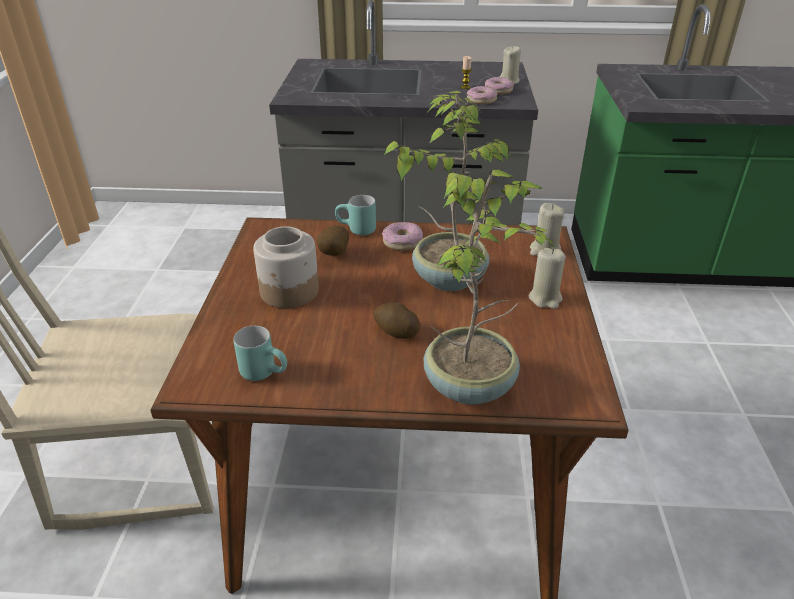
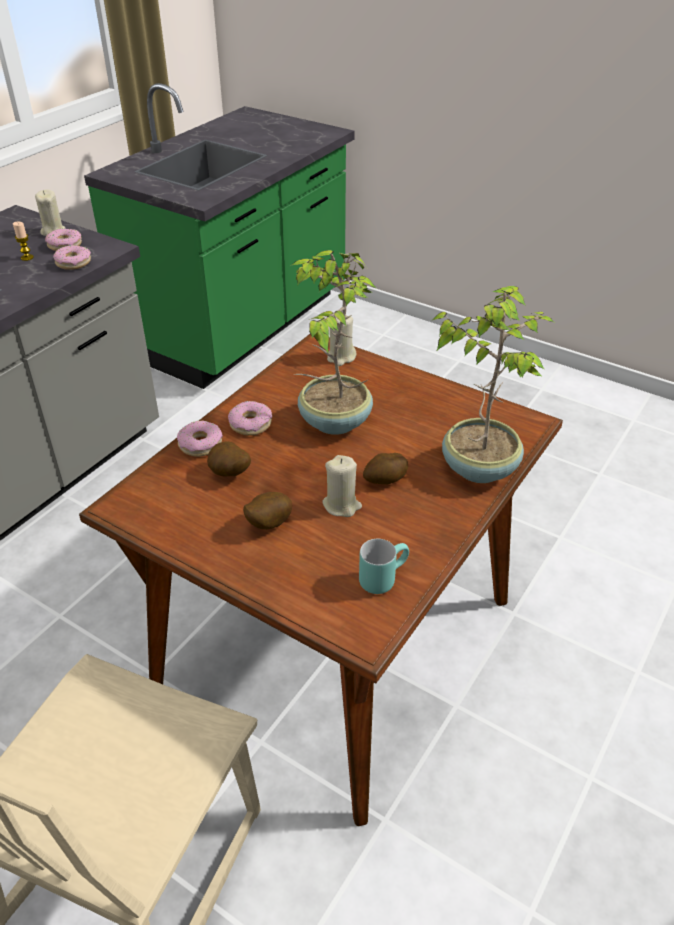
camera: 60 degrees left, 5 degrees up
(289, 292) = (267, 524): jar -> potato
(356, 231) = (200, 444): turquoise mug -> donut
(545, 298) = (404, 386): beige candle -> beige candle (342, 505)

